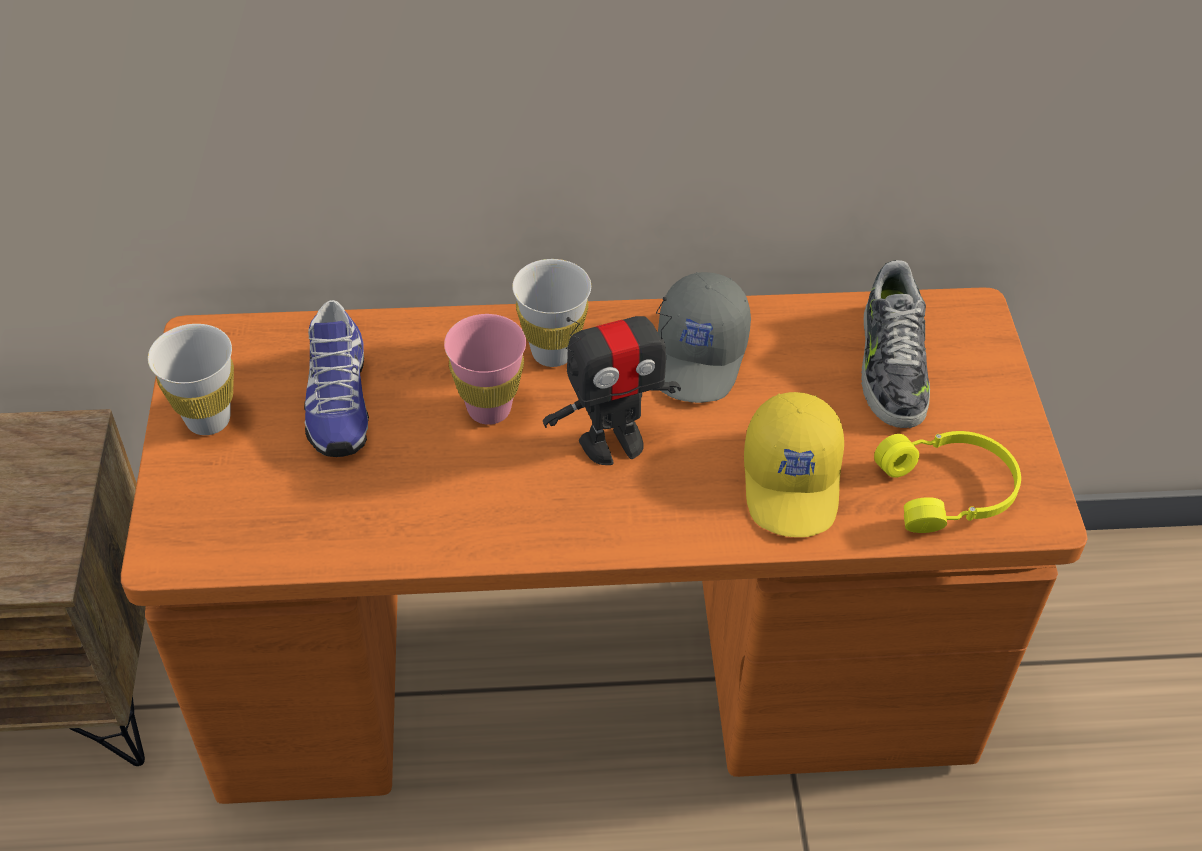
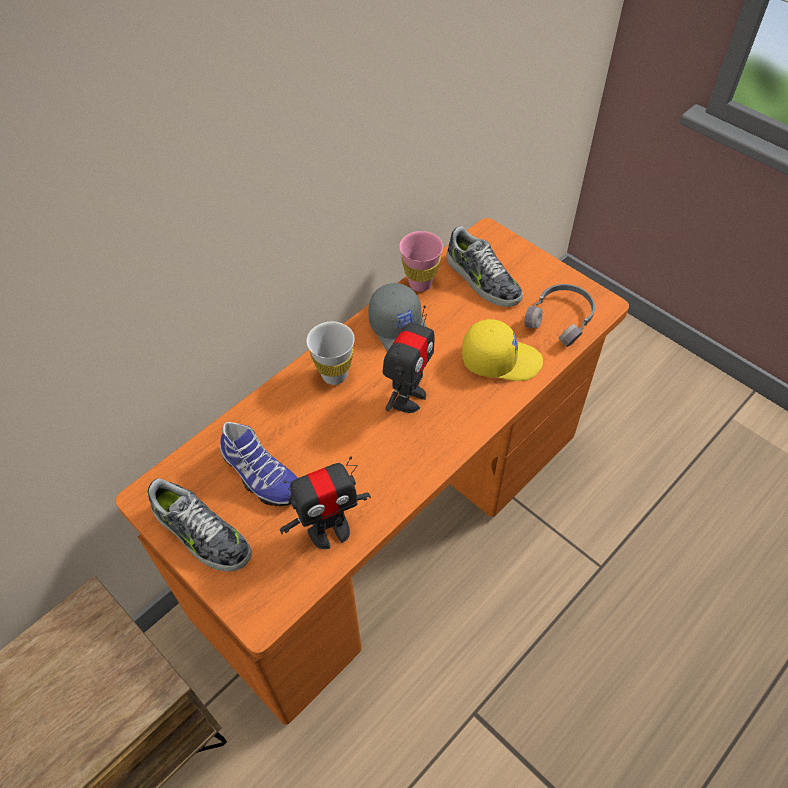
camera: 40 degrees left, 5 degrees up
(208, 420) = (201, 534): white cup -> shoe
(341, 522) = (329, 531): none -> toy robot
(489, 409) = (336, 423): pink cup -> pink cup (420, 283)
(793, 482) = (500, 359): yellow cap -> yellow cap turned 45 degrees counterclockwise
(949, 492) = (561, 319): yellow headphones -> grey headphones

